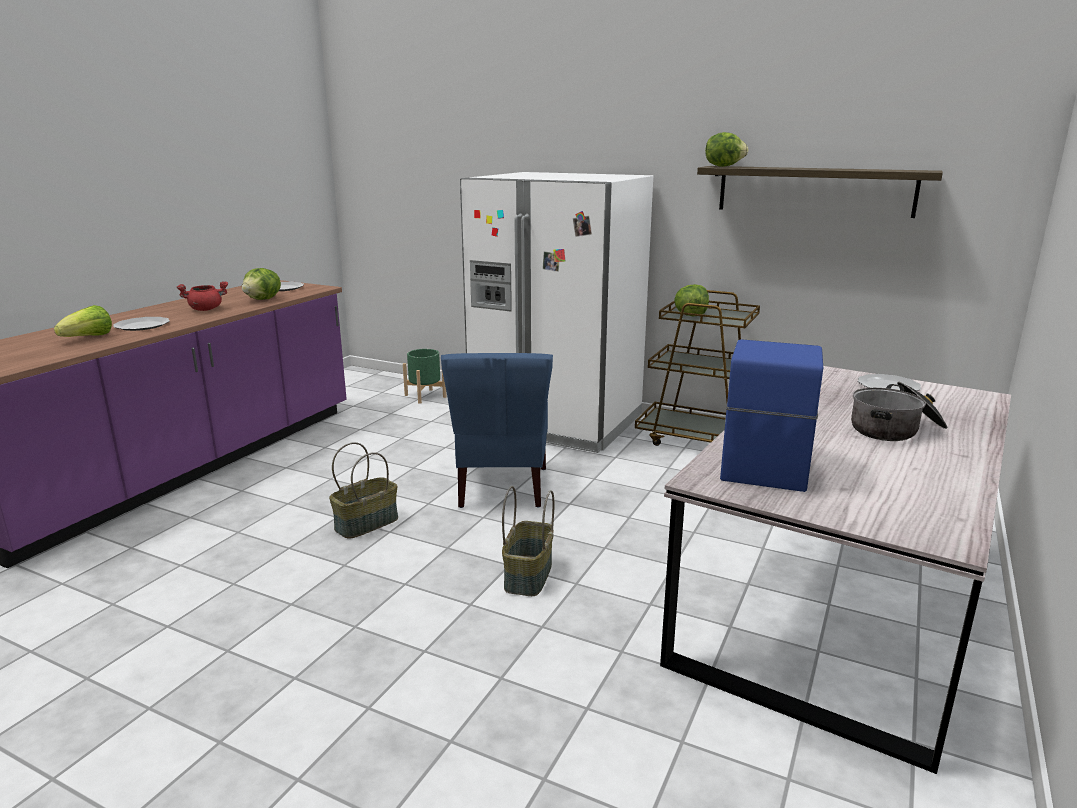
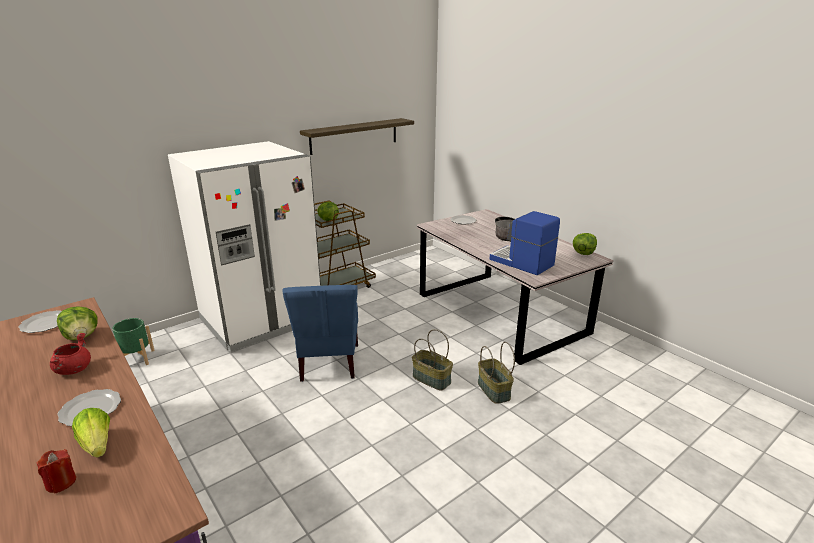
camera: 65 degrees left, 5 degrees up
(40, 341) = (61, 482): none -> red candle
(366, 523) = (325, 426): basket -> basket (493, 390)
(501, 488) = (328, 363): blue chair -> blue chair turned 60 degrees clockwise
(723, 166) = (315, 130): lettuce -> lettuce (583, 253)

